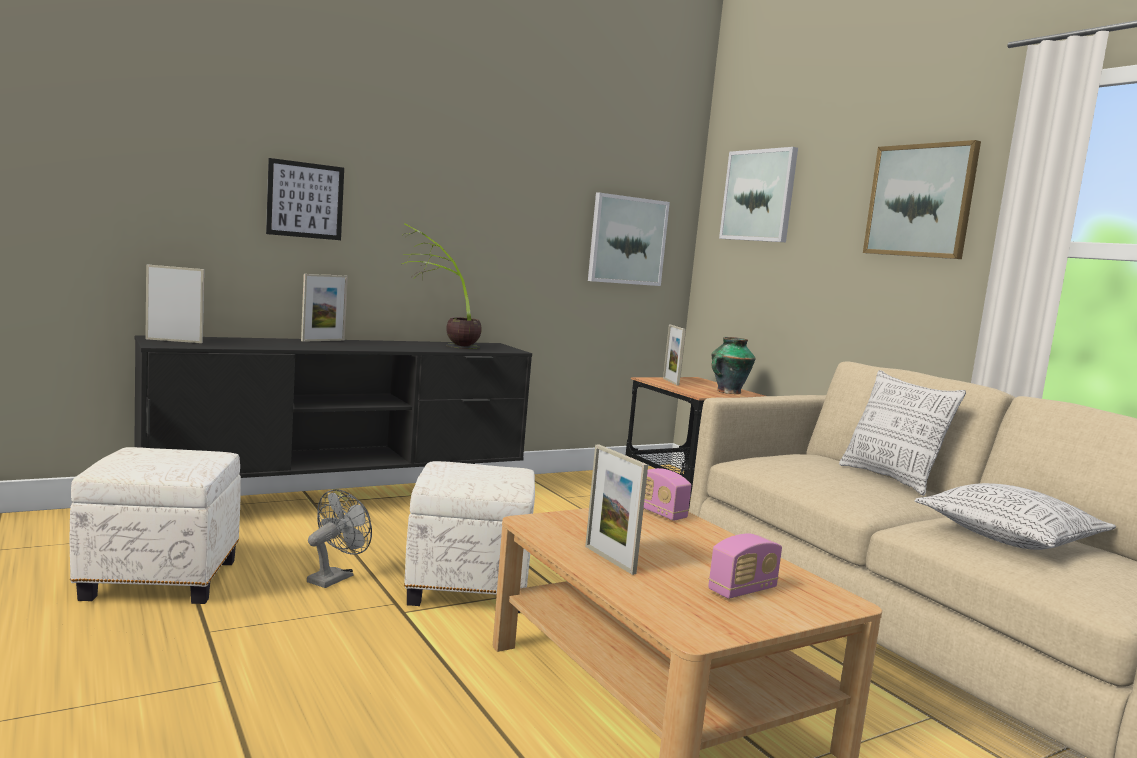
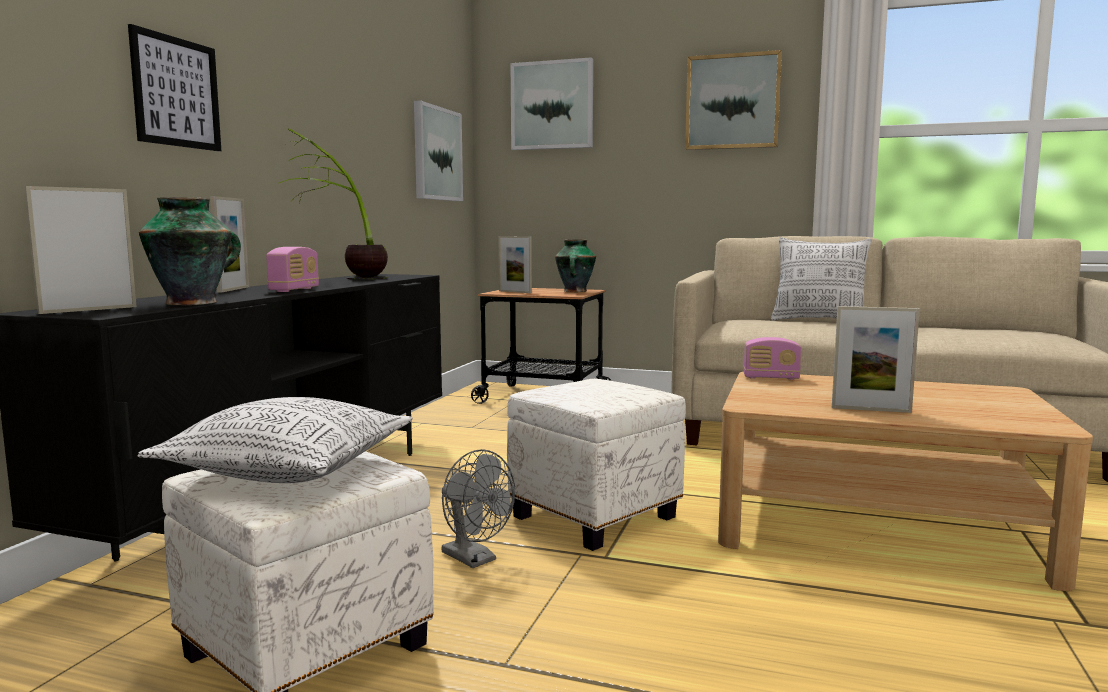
camera: 40 degrees left, 0 degrees up
(238, 346) = (194, 303): none -> vase
(335, 577) = (475, 559): grey fan -> grey fan turned 150 degrees clockwise
(742, 590) = (967, 400): radio -> radio (294, 290)
(1010, 537) = (965, 332): pillow -> pillow (290, 469)

